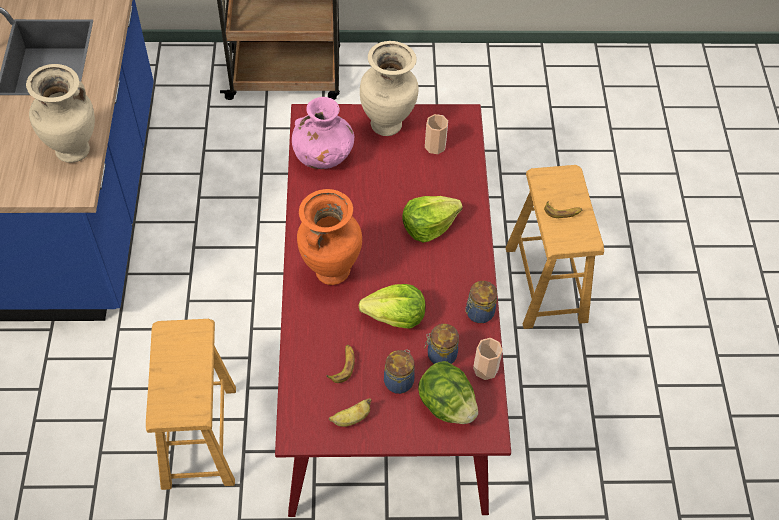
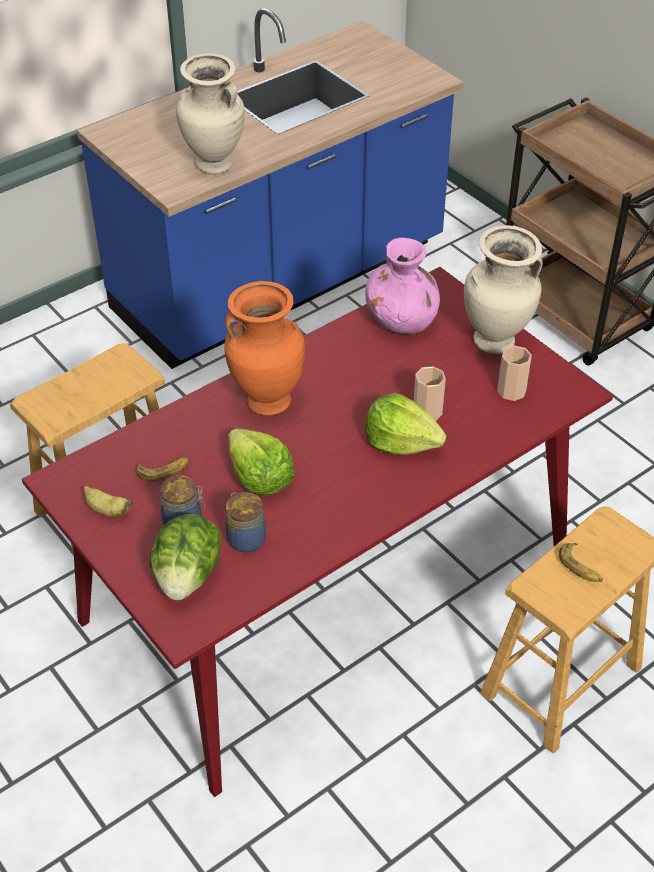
camera: 55 degrees right, 10 degrees down
(478, 313) = (329, 541): jar -> none
(485, 369) = (262, 585): cup -> cup (427, 412)

